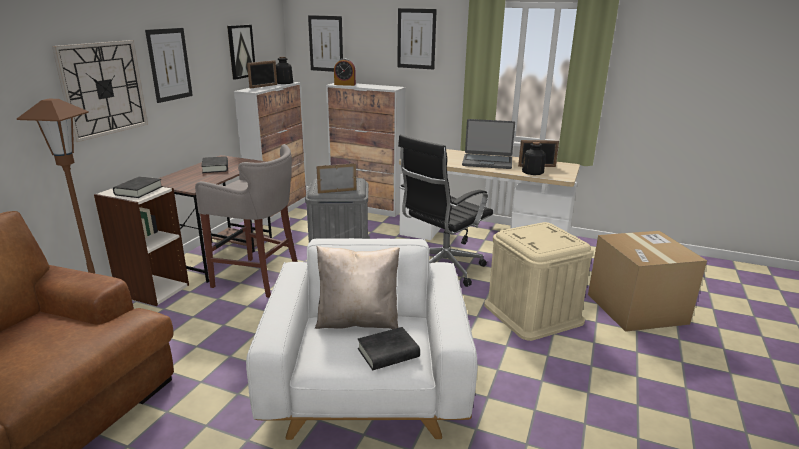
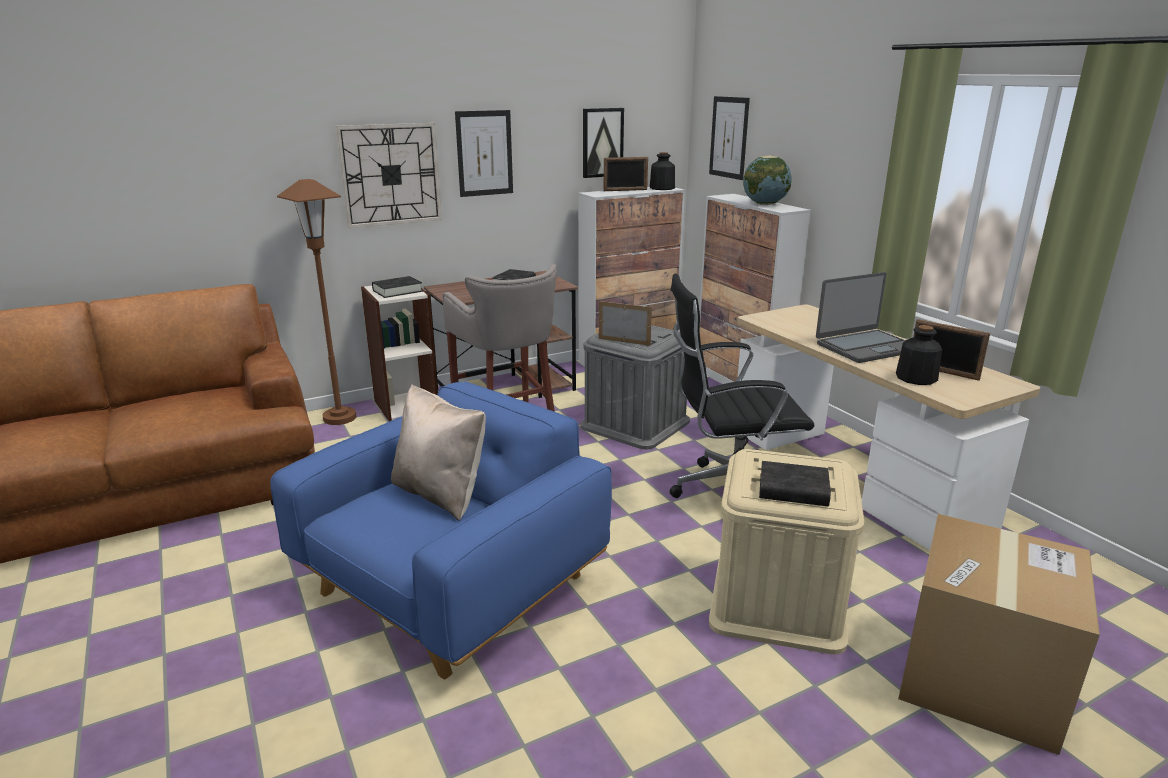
camera: 40 degrees right, 0 degrees up
(345, 84) = (732, 198): alarm clock -> none
(367, 387) = (451, 585): white armchair -> blue armchair
(374, 86) = (765, 204): none -> globe
(388, 353) = (409, 537): black book -> black book (793, 490)
(416, 39) = (833, 135): picture -> none
(487, 162) = (866, 347): laptop -> laptop turned 75 degrees counterclockwise

